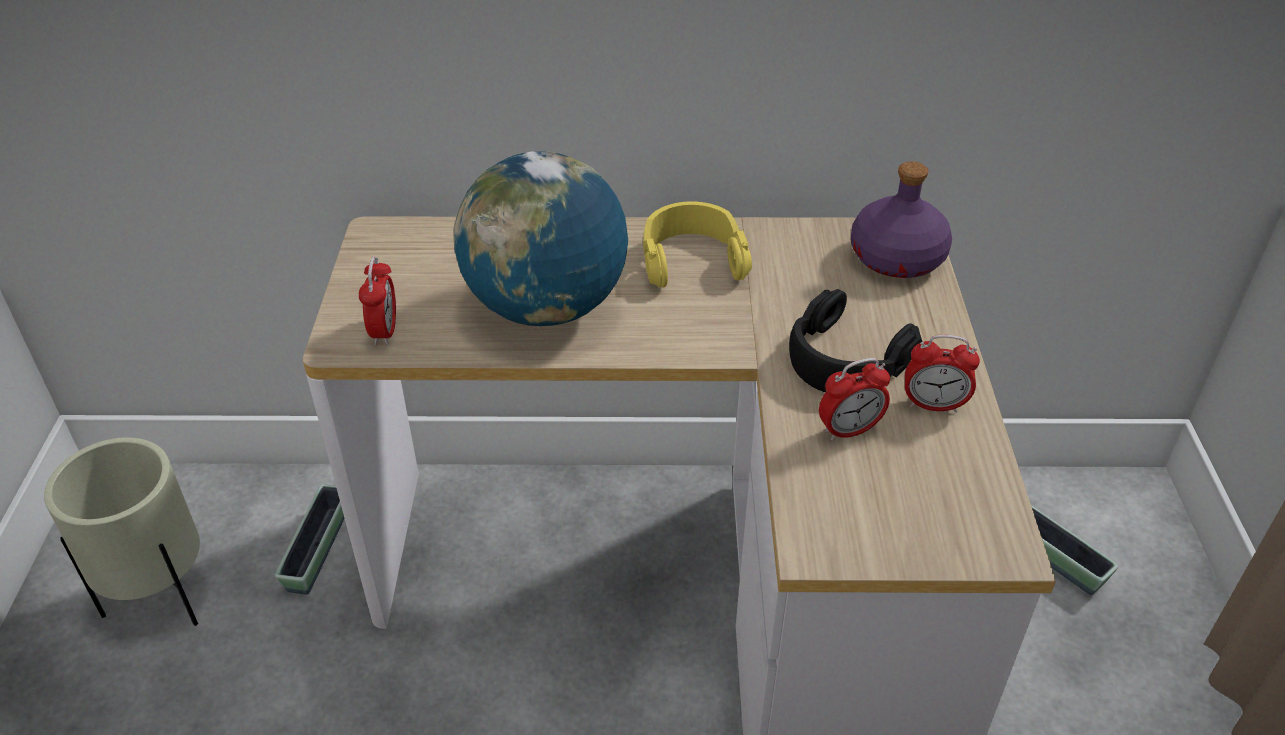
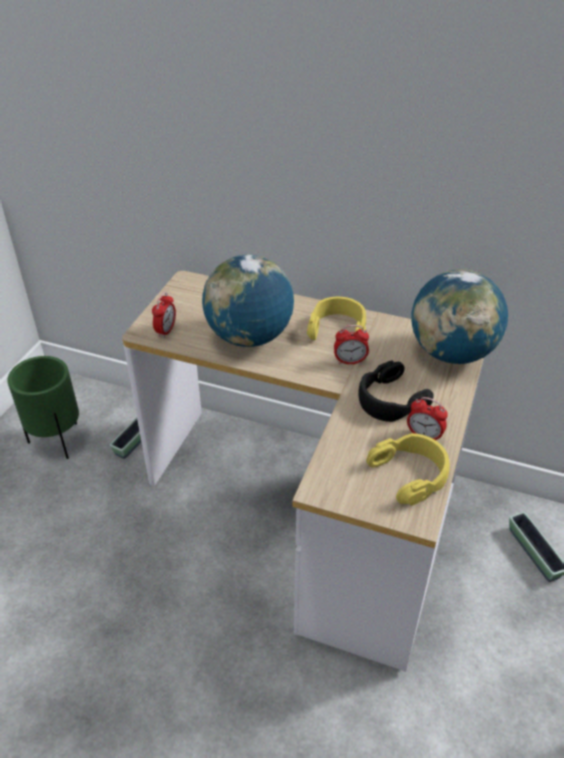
camera: 20 degrees right, 0 degrees up
(163, 598) = (58, 441): beige planter -> green planter
(849, 430) = (370, 437): alarm clock -> alarm clock (350, 361)
(897, 259) = (451, 353): purple bottle -> globe
(950, 476) = (411, 474): none -> yellow headphones

